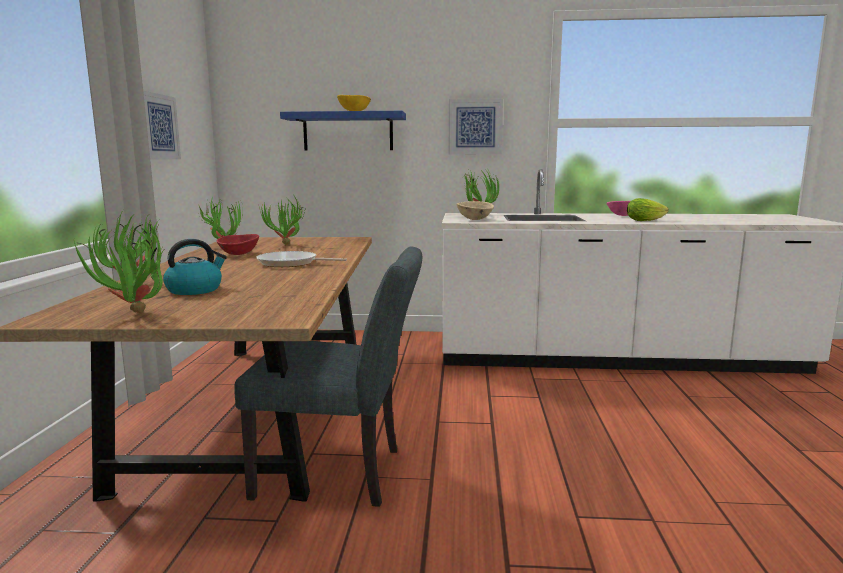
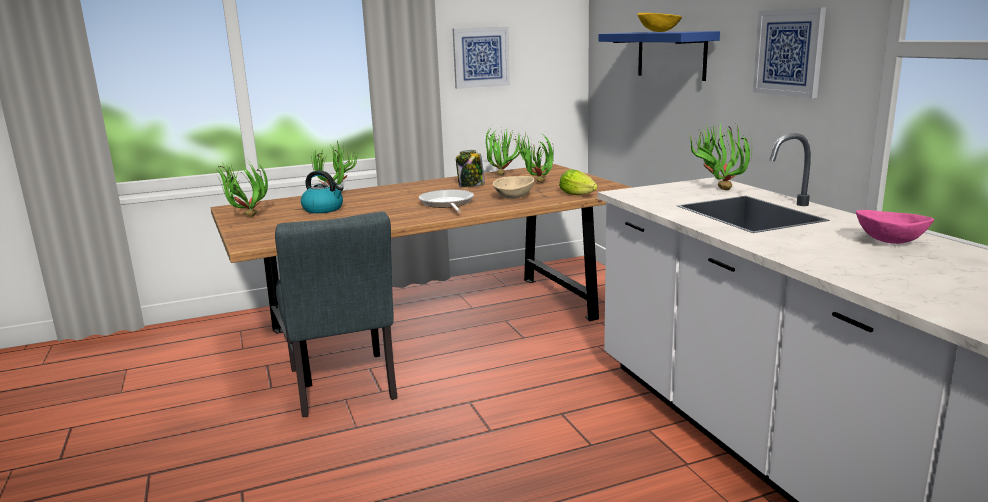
camera: 65 degrees right, 5 degrees up
(239, 254) = (471, 185): red bowl -> jar
(474, 219) = (656, 195): beige bowl -> beige bowl (514, 197)
(647, 220) = (839, 259): lettuce -> lettuce (579, 194)

